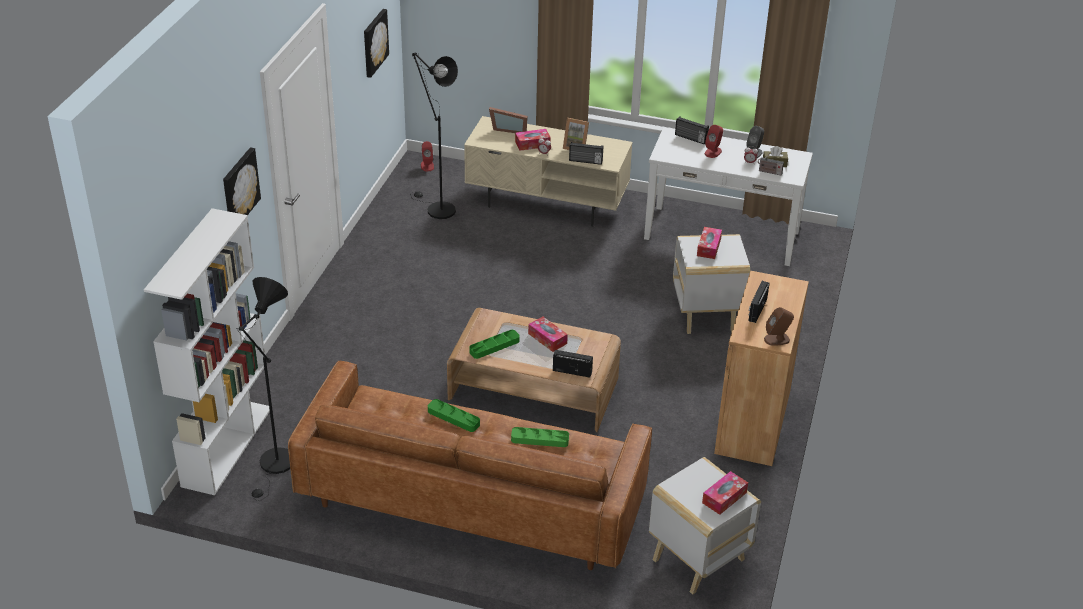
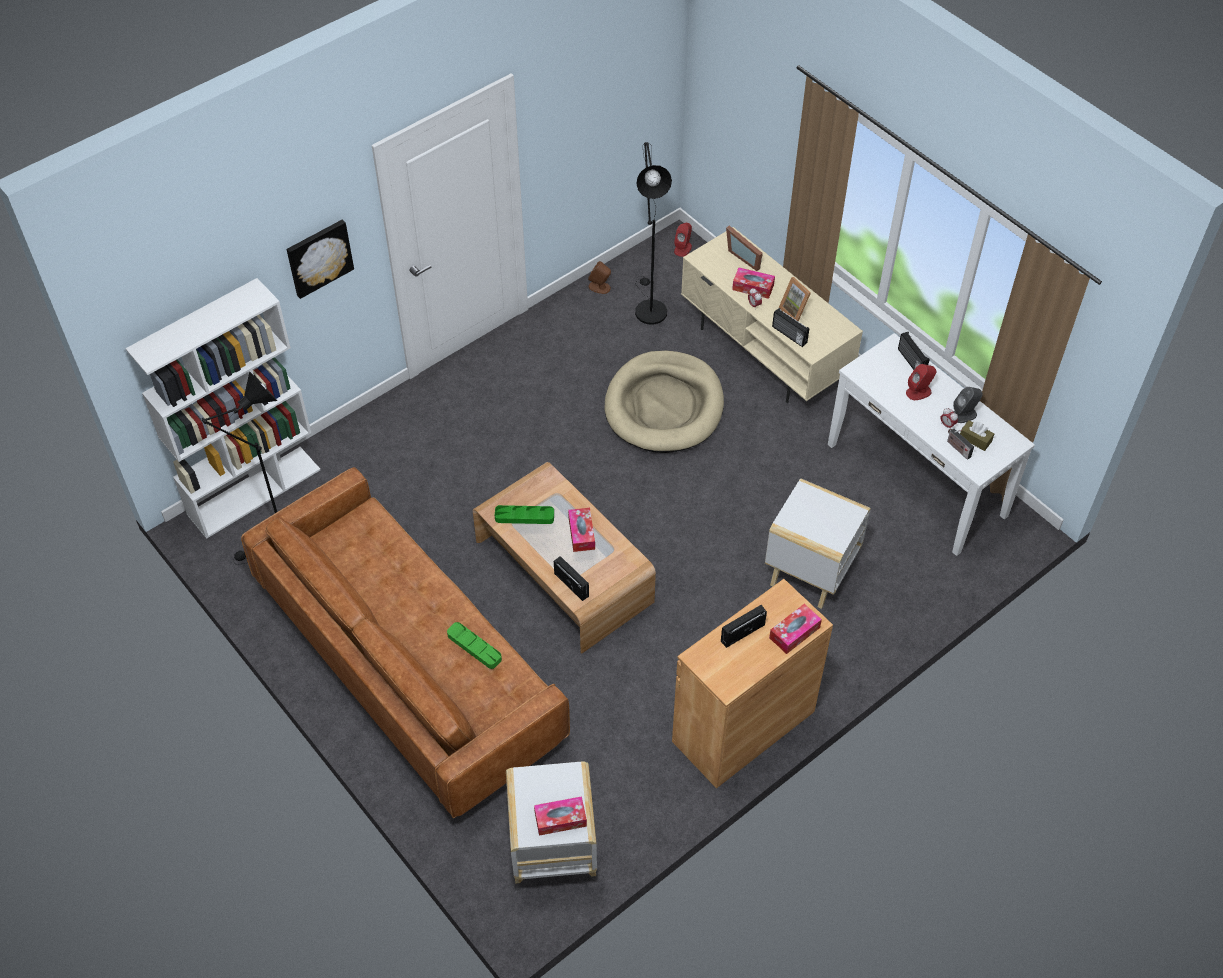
camera: 35 degrees right, 15 degrees up
(374, 42) = (619, 111): picture -> none
(453, 418) = (419, 580): green tray -> none
(507, 261) = (664, 406): none -> beige dog bed
(708, 247) = (819, 510): tissue box -> tissue box (794, 632)
(777, 339) = (729, 680): brown speaker -> brown speaker (599, 287)

